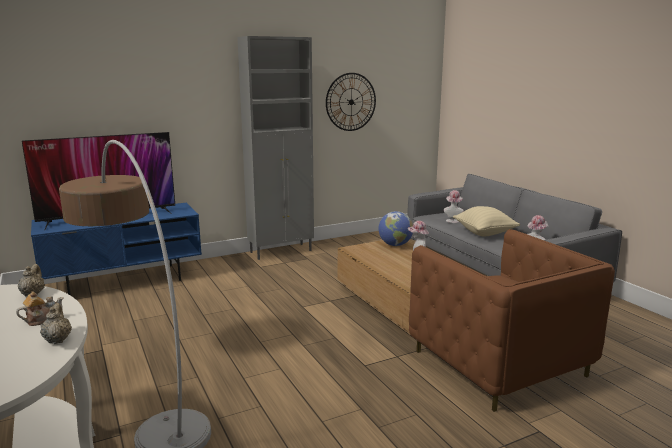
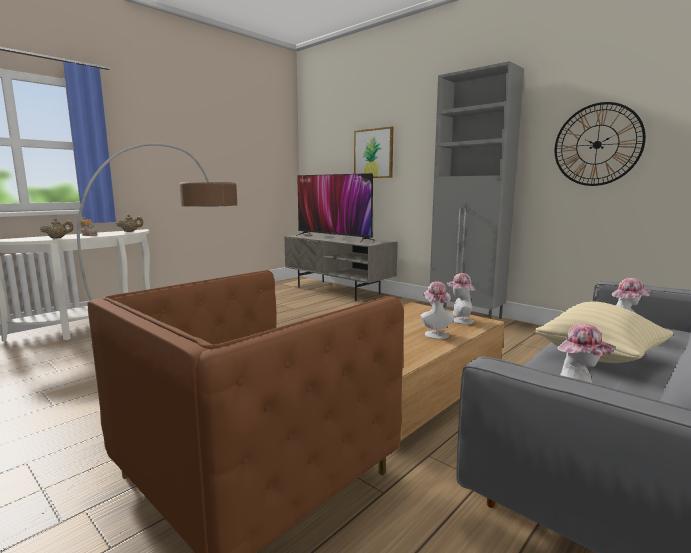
camera: 70 degrees right, 5 degrees down
(125, 281) = (338, 290): blue tv stand -> grey tv stand
(136, 105) = (373, 153): none -> picture
(395, 245) = (459, 320): globe -> hat

